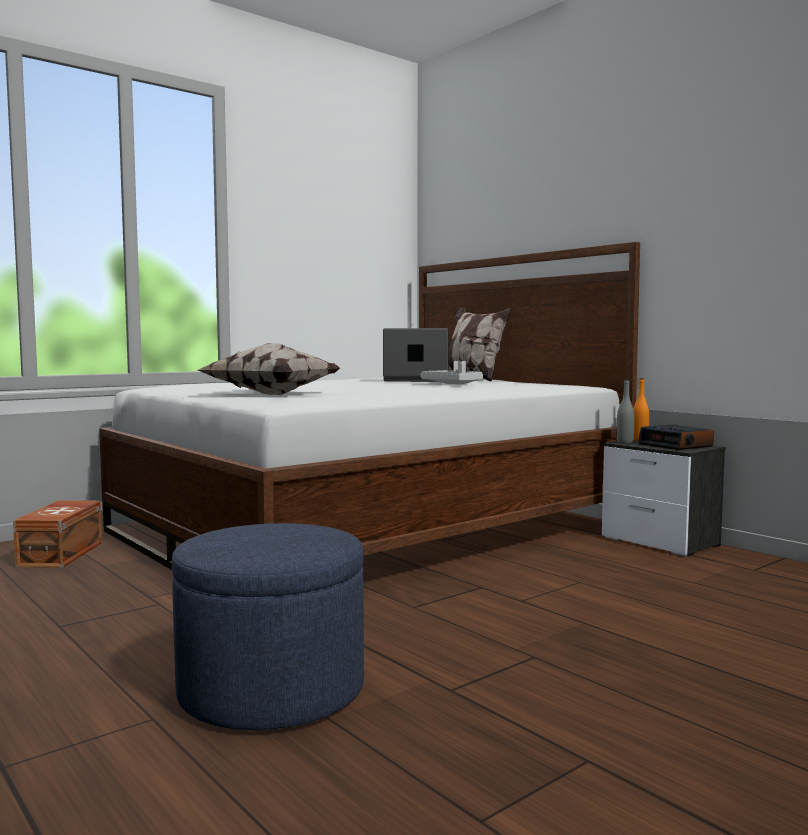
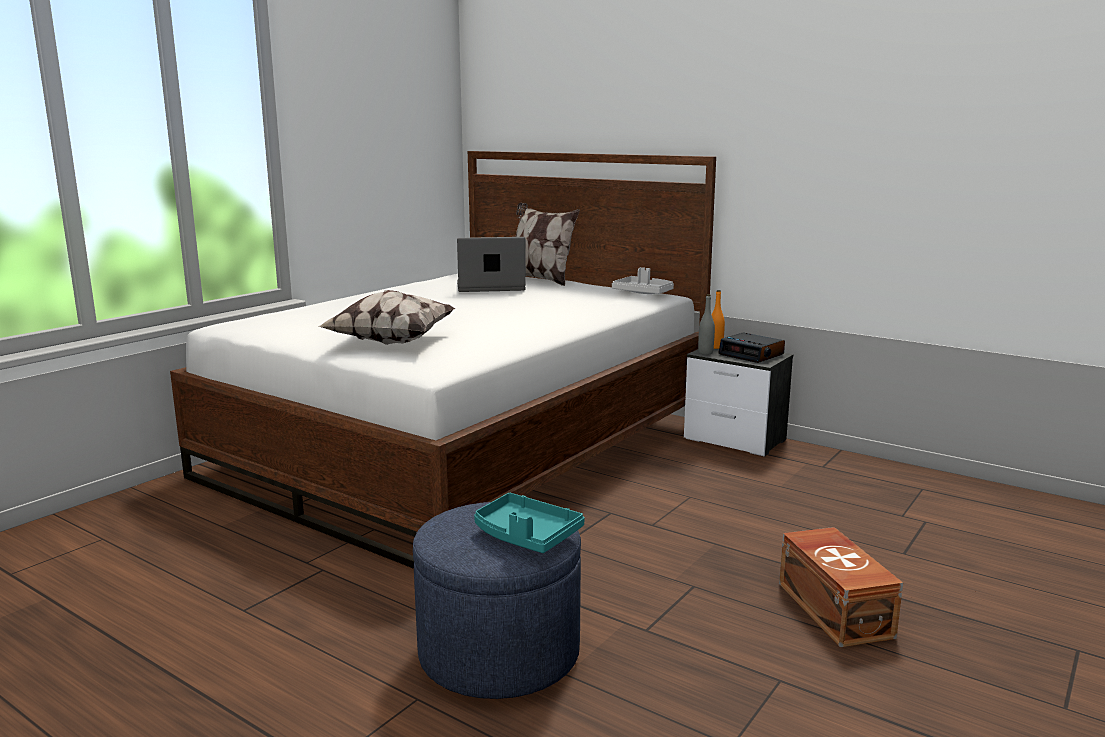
camera: 15 degrees left, 10 degrees up
(63, 553) = (165, 515): brown storage box -> brown storage box (835, 608)
(293, 544) = (526, 536): none -> turquoise tray
(453, 384) = (540, 299): grey tray -> grey tray (643, 293)

